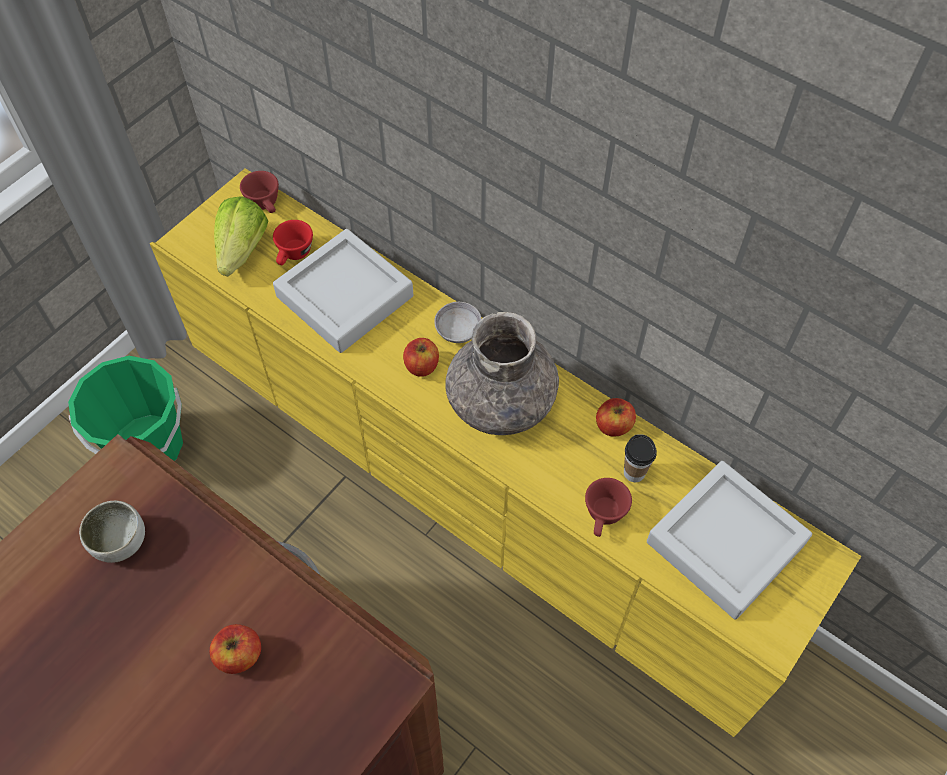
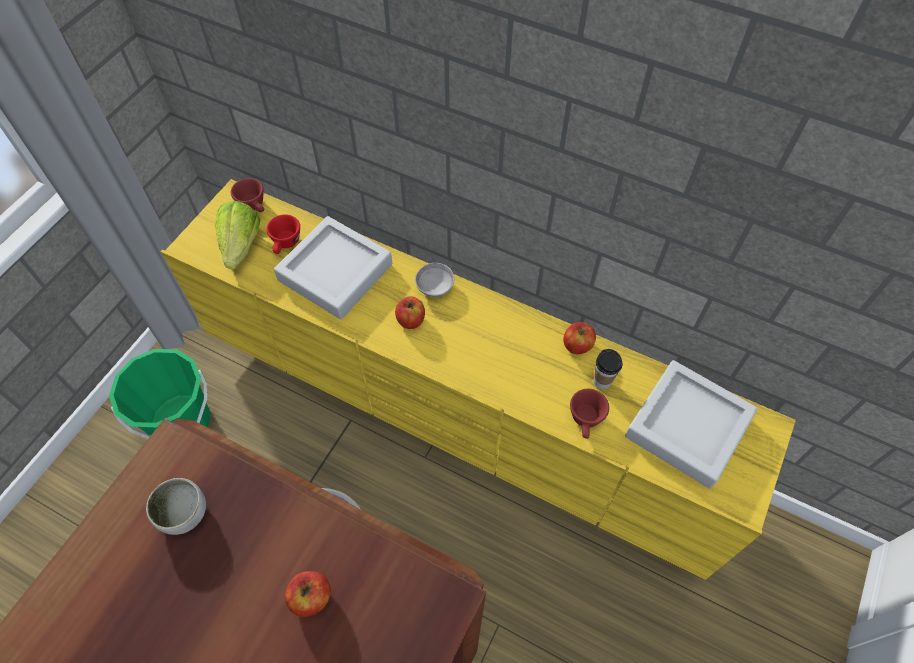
camera: 10 degrees left, 0 degrees up
(502, 401) = (482, 339): grey vase -> none

